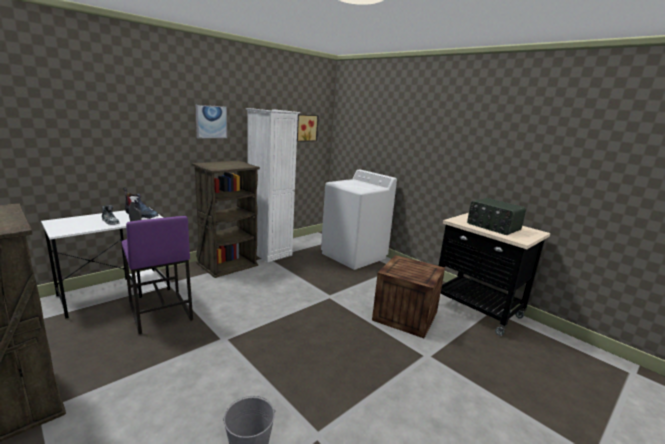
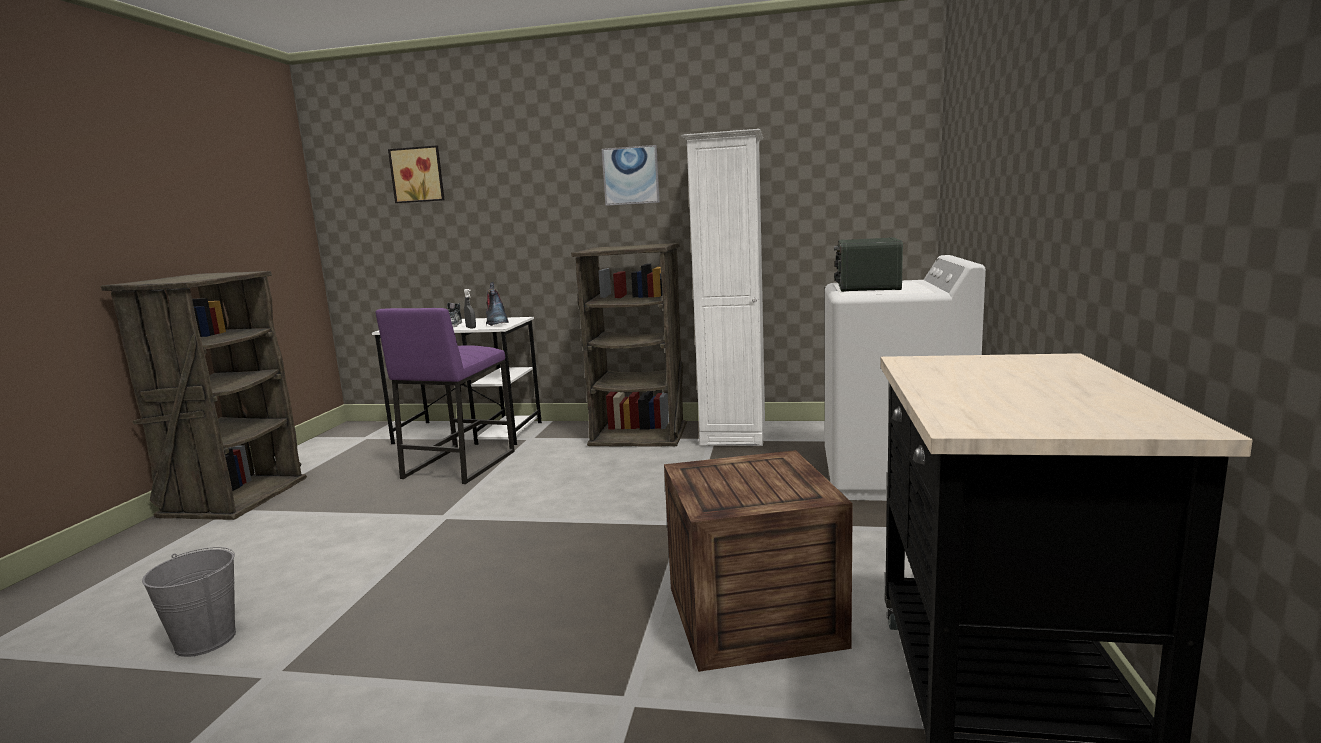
camera: 55 degrees right, 5 degrees down
(306, 128) = (851, 169): picture -> picture (418, 175)
(493, 227) = (996, 386): radio -> radio (866, 286)

